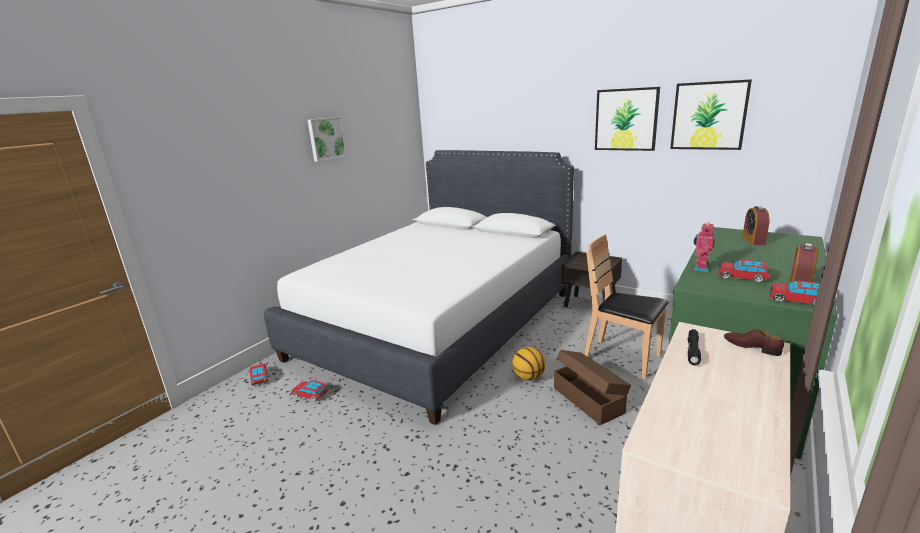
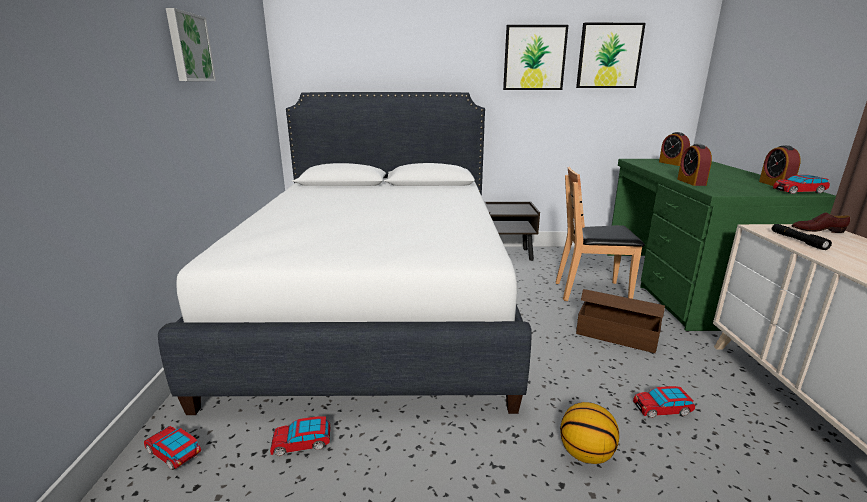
camera: 35 degrees left, 0 degrees up
(528, 377) = (542, 331): basketball -> basketball (586, 454)
(700, 268) = (691, 182): toy robot -> alarm clock
(742, 277) = (731, 184): toy car -> toy car (662, 409)

